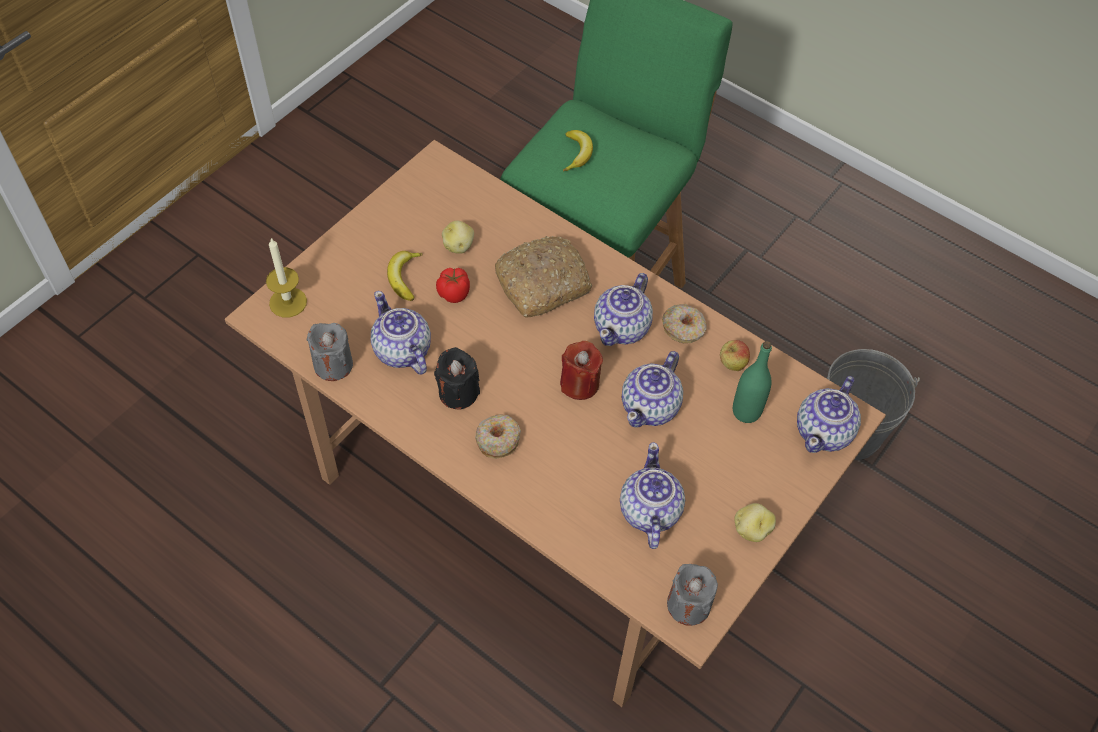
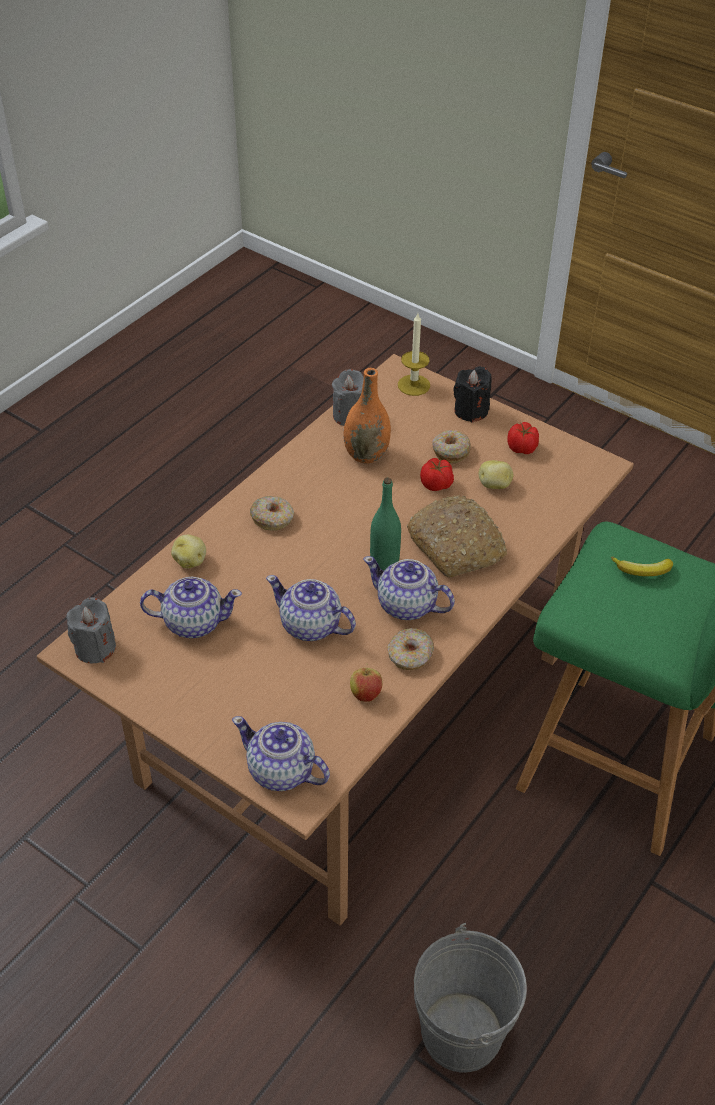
camera: 90 degrees right, 10 degrees down
(402, 351) = (366, 455): teapot -> orange vase
(404, 277) = (450, 451): banana -> donut
(405, 219) = (522, 448): none -> tomato
(458, 392) = (323, 491): black candle -> black candle (471, 411)
(579, 383) = (336, 573): red candle -> none
(746, 411) = (306, 703): green bottle -> green bottle (384, 563)
(751, 529) = (168, 699): potato -> potato (190, 561)

